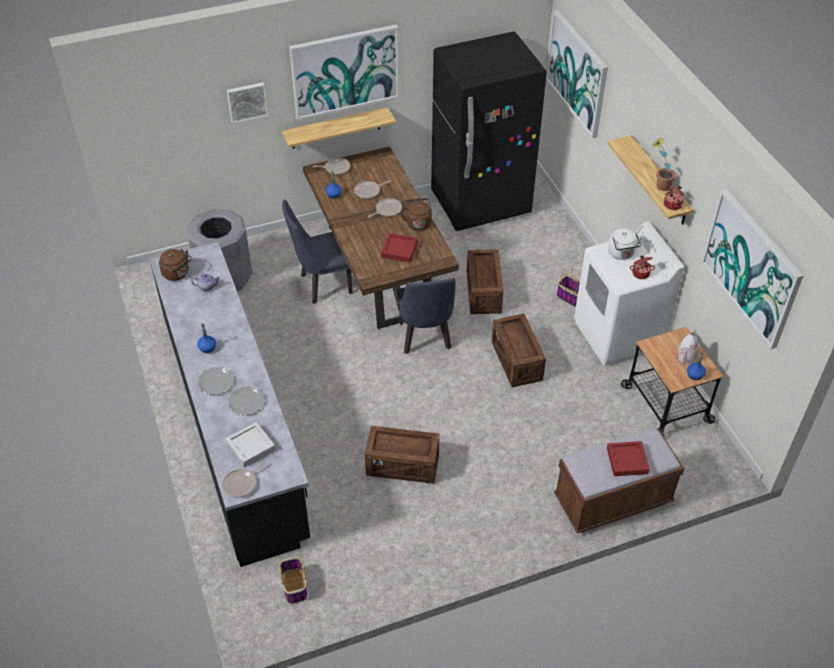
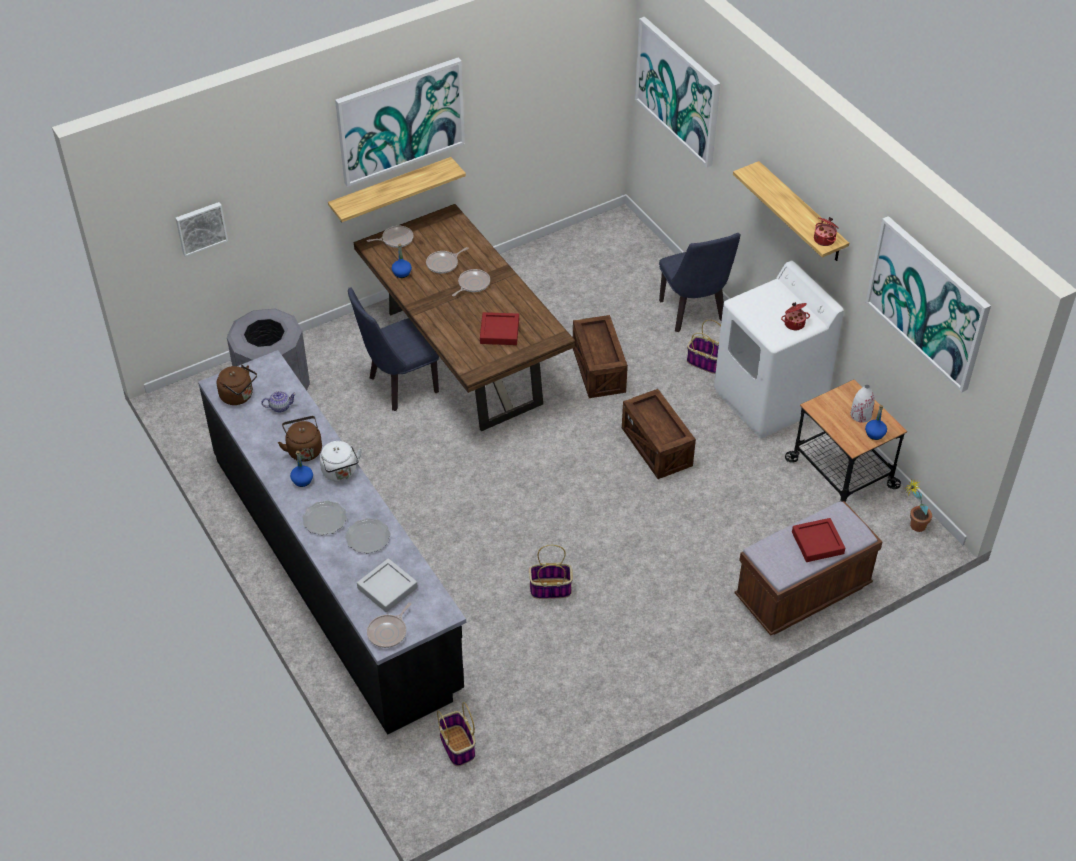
camera: 10 degrees left, 0 degrees up
(247, 101) = (286, 172): picture -> picture (200, 227)
(402, 465) = (550, 589): crate -> basket
(418, 222) = (513, 295): brown kettle -> brown kettle (304, 449)
(425, 339) = (541, 436): blue chair -> blue chair (694, 314)
(481, 204) = (570, 261): black fridge -> none
(622, 254) = (767, 303): white kettle -> white kettle (340, 473)
(658, 186) = (803, 219): potted plant -> potted plant (913, 526)

